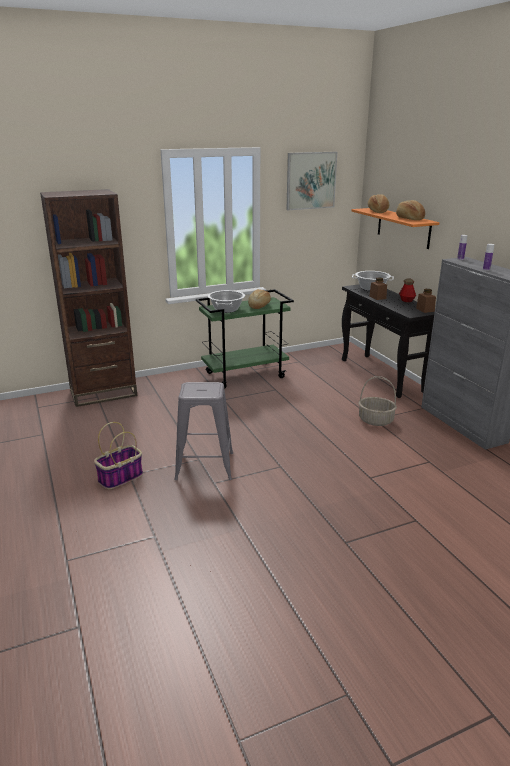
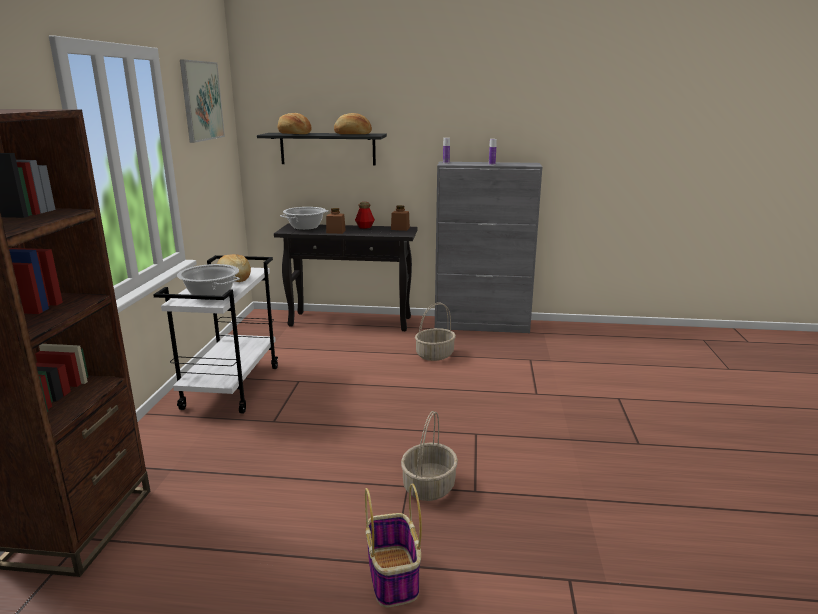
camera: 60 degrees left, 5 degrees down
(205, 466) = (428, 486): grey stool -> basket
(245, 375) = (231, 387): green cart -> white cart
(403, 227) = (327, 149): orange shelf -> black shelf

